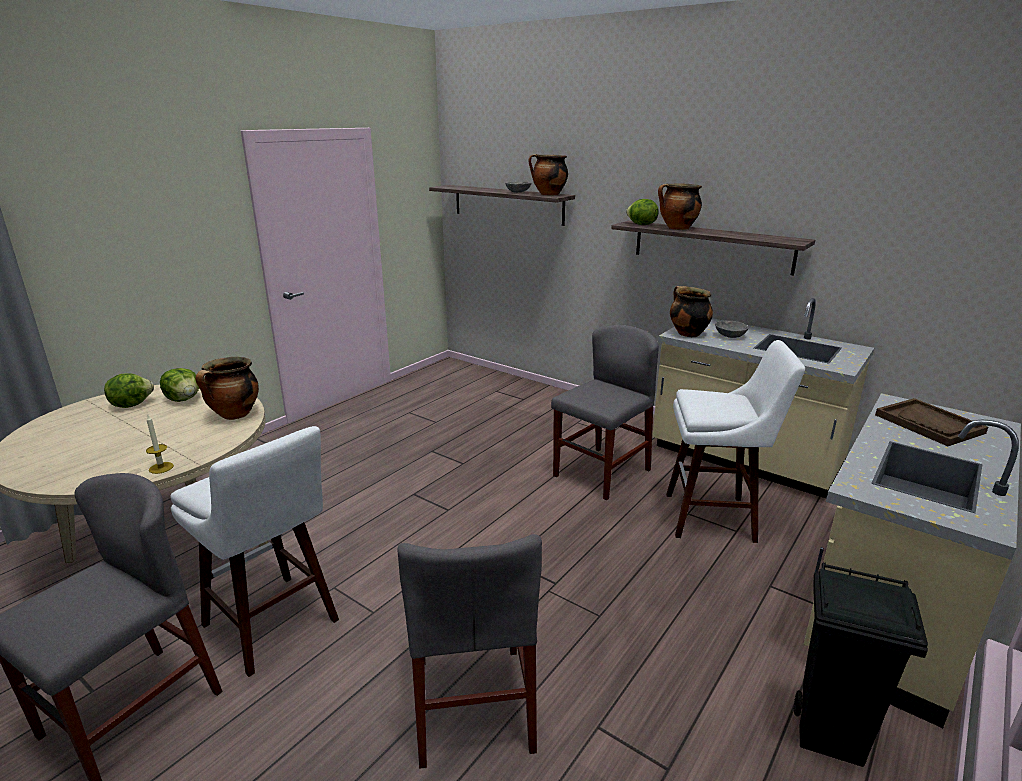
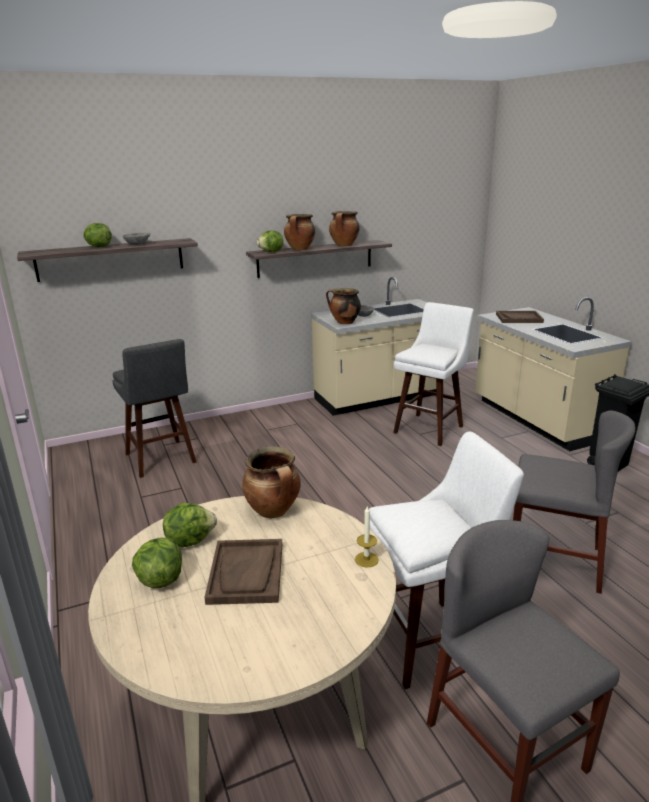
camera: 60 degrees left, 0 degrees up
(139, 428) = (246, 573): none -> brown tray
(471, 399) = (161, 460): none -> grey stool
(491, 189) = (98, 247): none -> lettuce
(548, 195) = (174, 241): cooking pot -> cooking pot (344, 245)
(601, 473) = (347, 444): grey chair -> none

